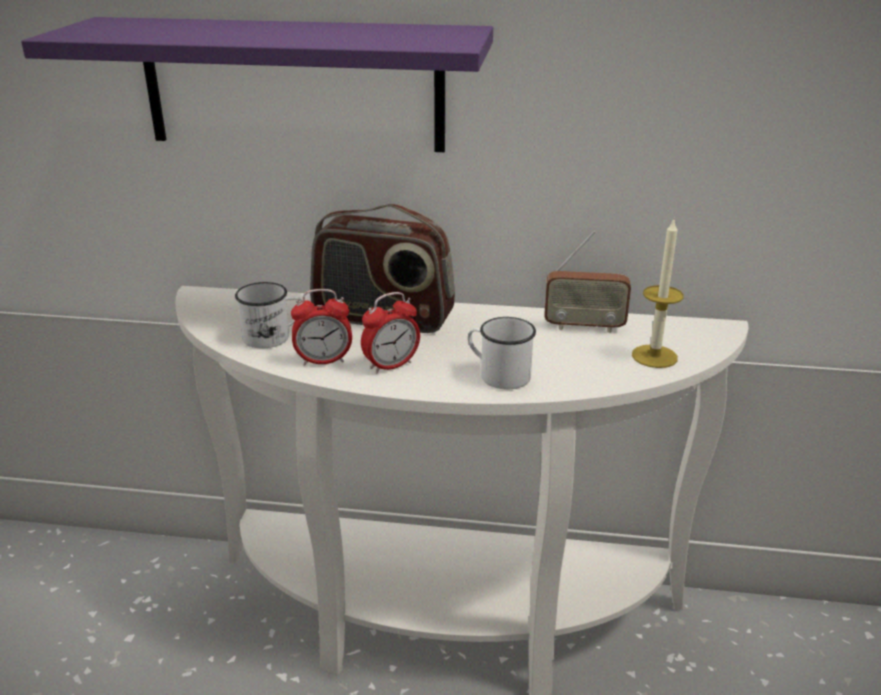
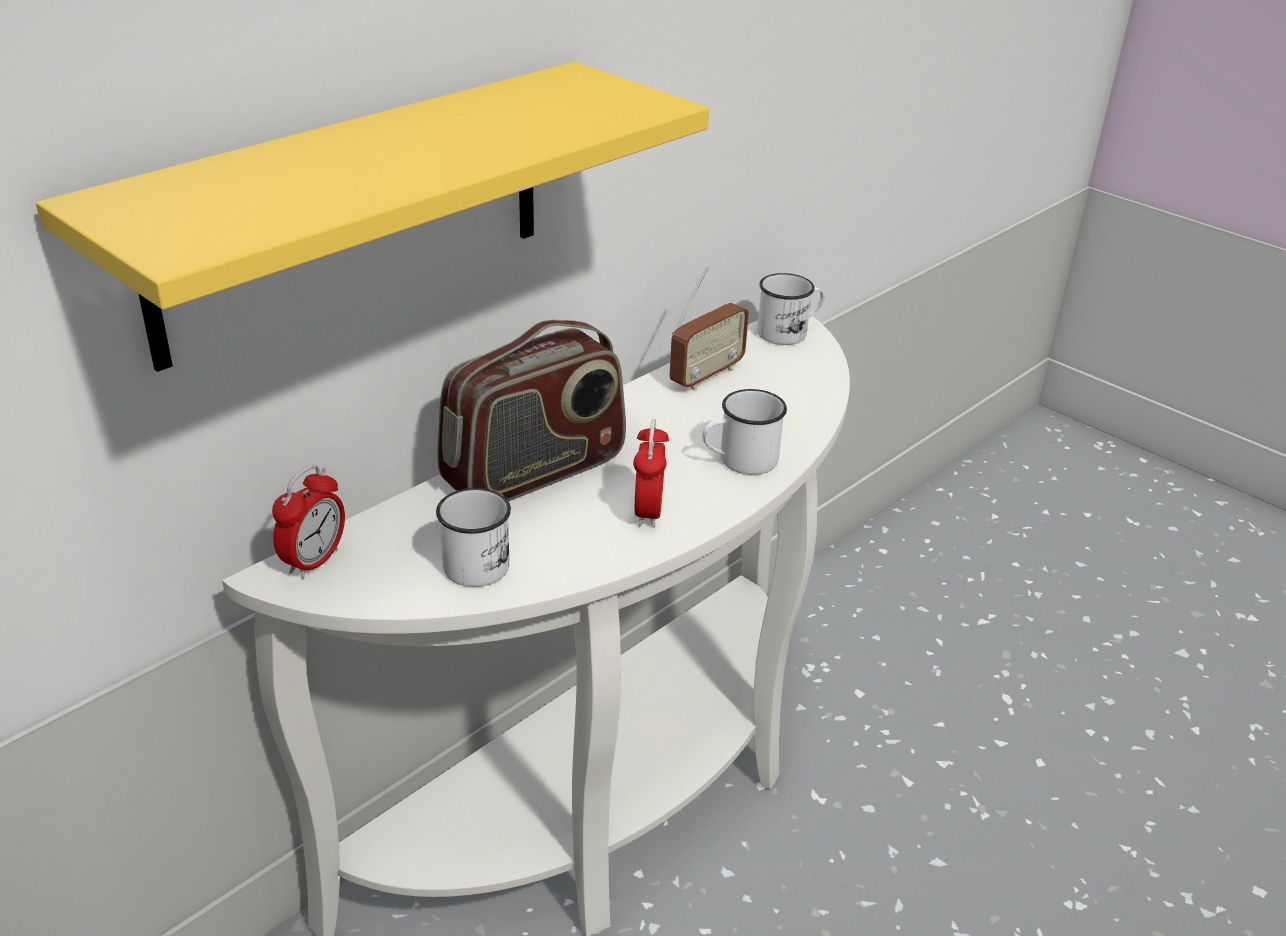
camera: 55 degrees left, 5 degrees up
(293, 85) = (353, 210): purple shelf -> yellow shelf
(324, 361) = (585, 549): alarm clock -> alarm clock (314, 561)
(654, 356) = (800, 372): candle -> none
(702, 333) = (789, 332): none -> white mug

